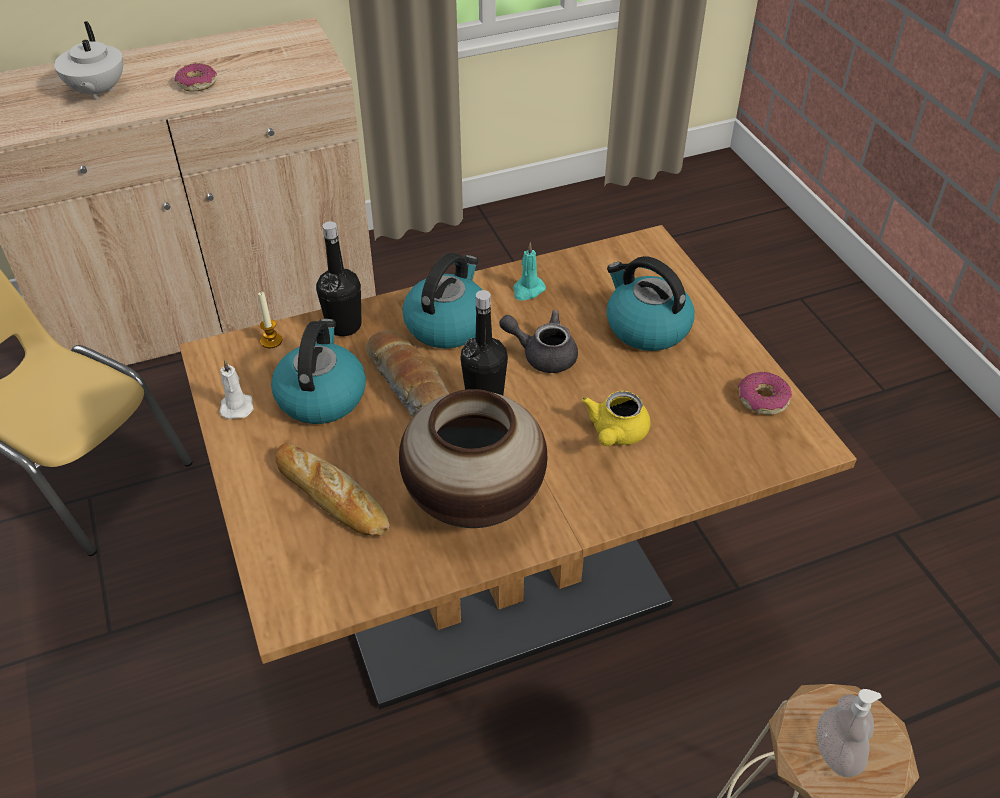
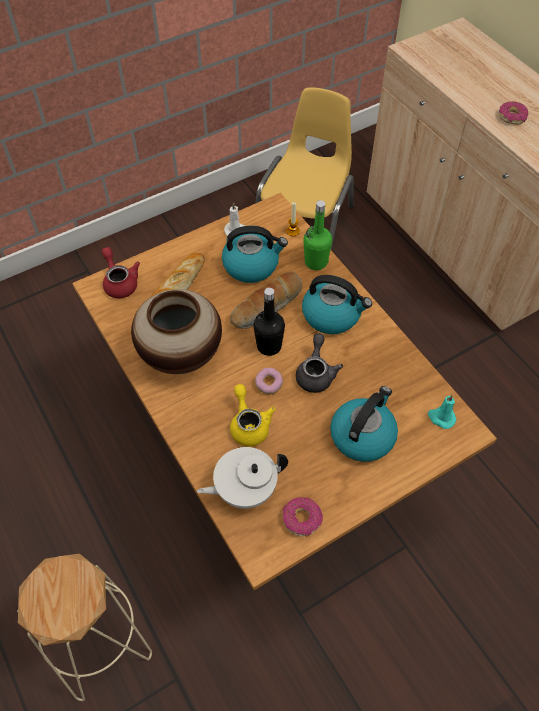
camera: 80 degrees right, 10 degrees up
(97, 92) = (478, 76): white teapot -> white teapot (245, 489)
(290, 575) = (120, 282): none -> red teapot
(344, 325) = (316, 262): black bottle -> green bottle
(528, 290) = (381, 355): turquoise candle -> turquoise candle (441, 418)
(551, 404) = (268, 384): none -> donut
(616, 434) = (249, 424): yellow teapot -> yellow teapot turned 60 degrees clockwise
(836, 752) = (55, 591): soap dispenser -> none

